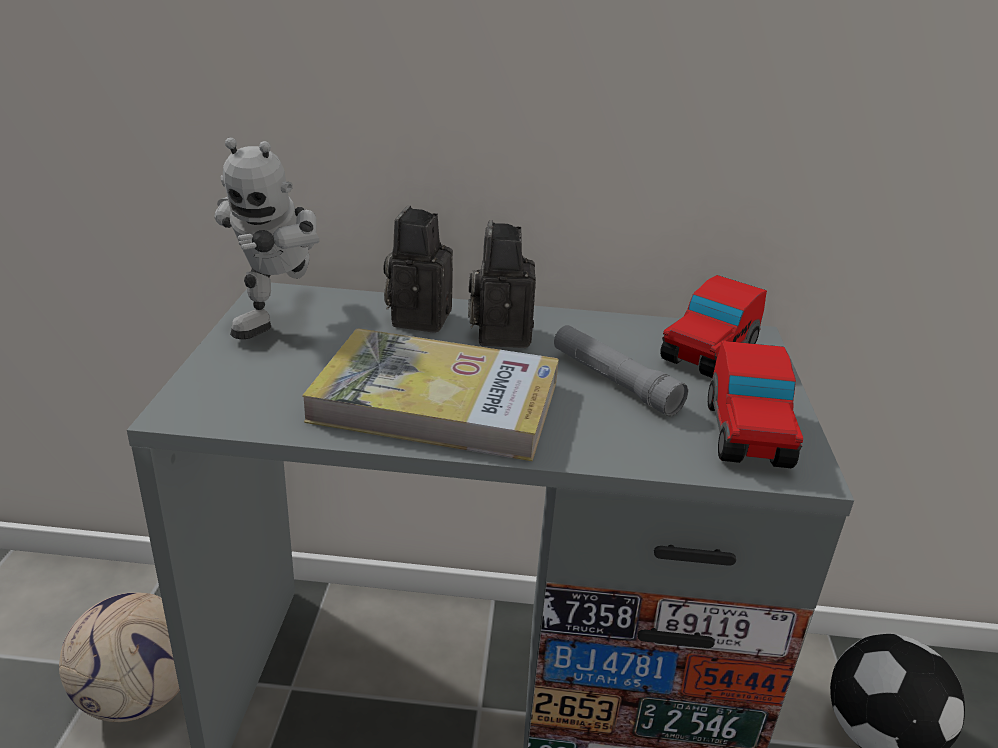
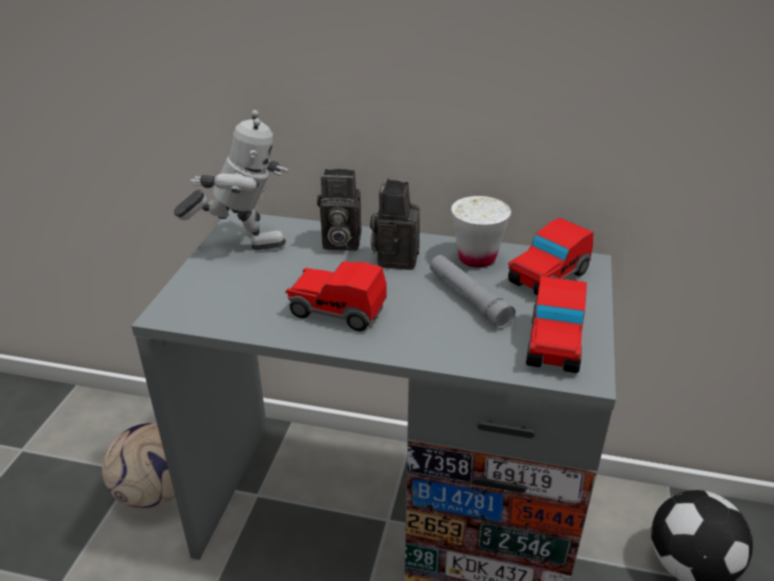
camera: 10 degrees right, 5 degrees up
(281, 320) = (242, 244): toy robot -> toy robot turned 120 degrees counterclockwise
(418, 317) = (339, 242): camera -> camera turned 105 degrees counterclockwise
(436, 402) = (337, 311): book -> toy car
(609, 333) = (477, 258): none -> white cup

